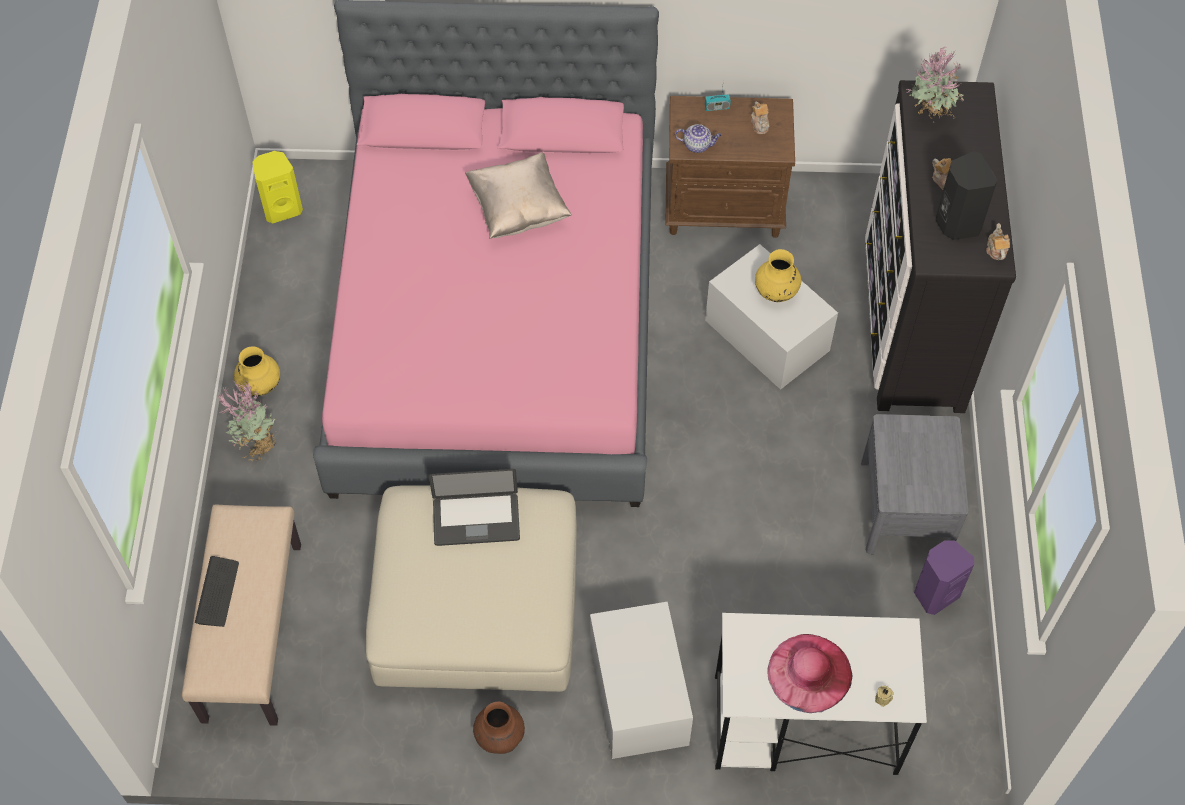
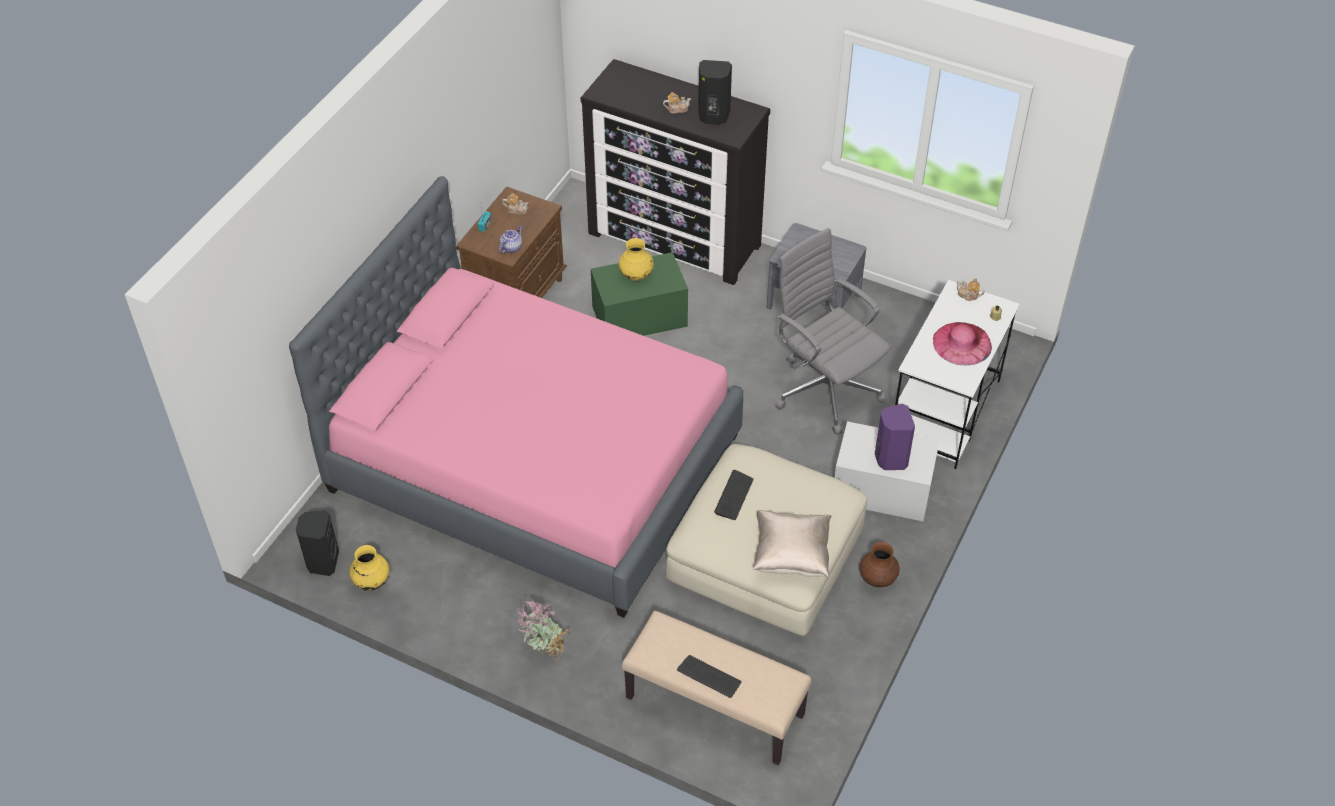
camera: 65 degrees left, 10 degrees down
(260, 385) = (490, 631): yellow vase -> yellow vase (371, 581)
(282, 208) = (322, 562): yellow speaker -> black speaker
(476, 520) = (734, 496): laptop -> keyboard
(518, 210) = (500, 362): beige pillow -> beige pillow (791, 556)
(766, 335) = (639, 316): white storage box -> green storage box
(766, 573) = (825, 388): none -> grey office chair
(930, 117) = (622, 95): potted plant -> none
(935, 593) = (883, 312): purple speaker -> purple speaker (890, 458)
(996, 249) = (744, 108): teapot -> teapot (968, 295)

